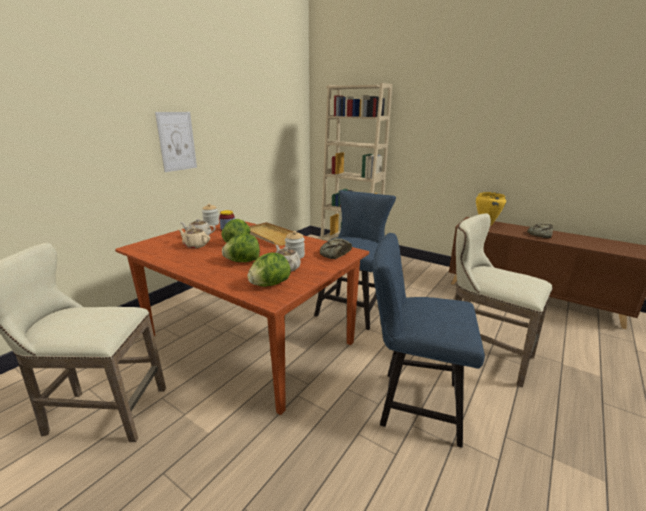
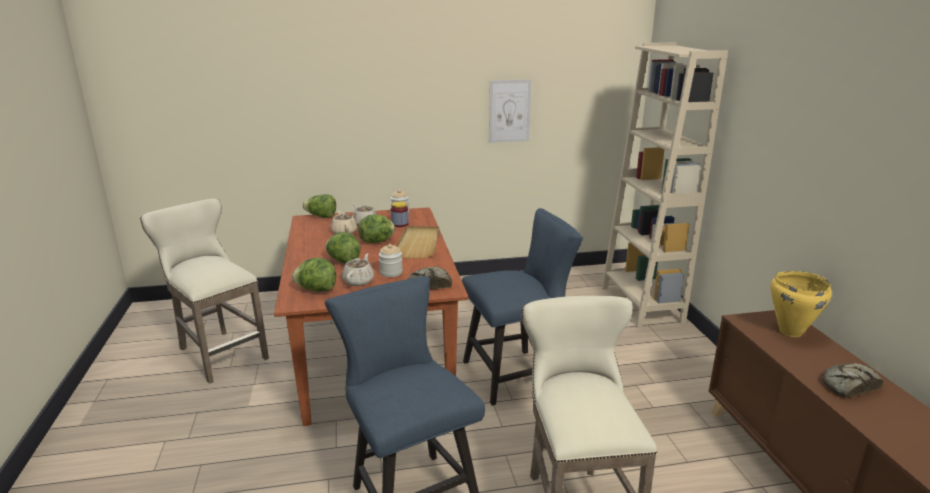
camera: 45 degrees right, 0 degrees up
(147, 242) = (321, 216): none -> lettuce
(177, 141) = (403, 112): picture -> picture (509, 111)

